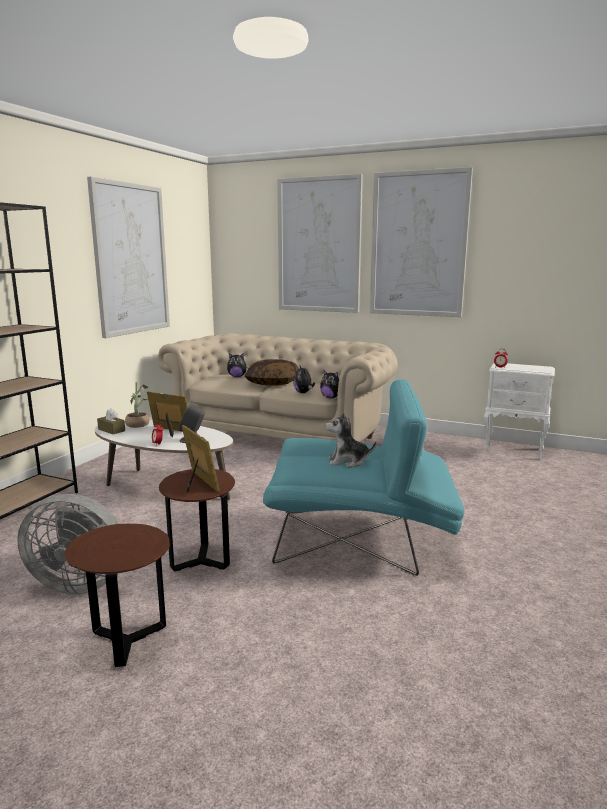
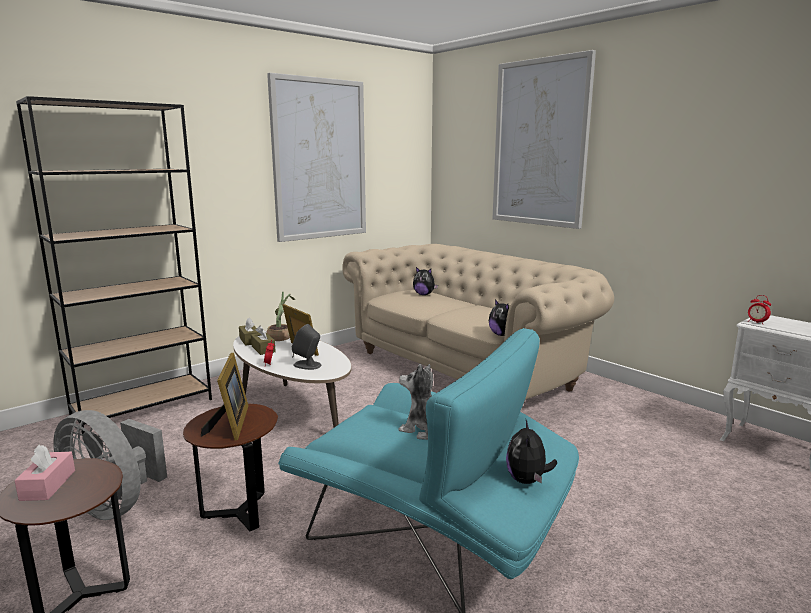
camera: 25 degrees right, 0 degrees up
(103, 546) = (48, 485): none -> pink tissue box
(135, 434) = (263, 349): none -> brown tissue box
(272, 382) = (455, 306): pillow -> none
(303, 393) = (474, 324): plush toy -> plush toy (527, 480)
(418, 245) = (661, 141): picture -> none

